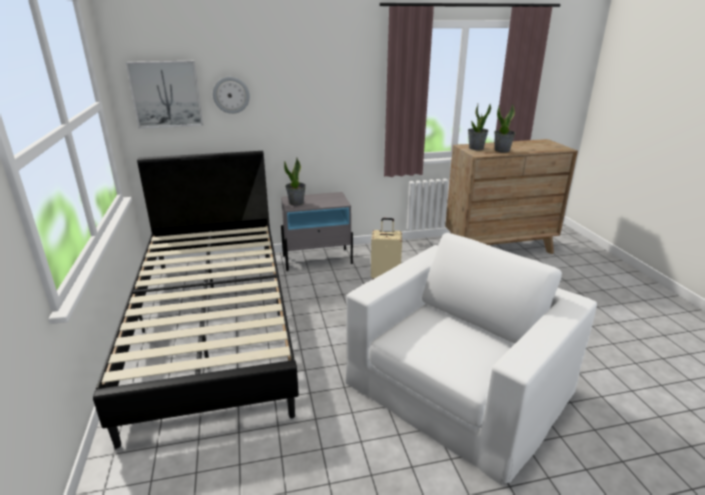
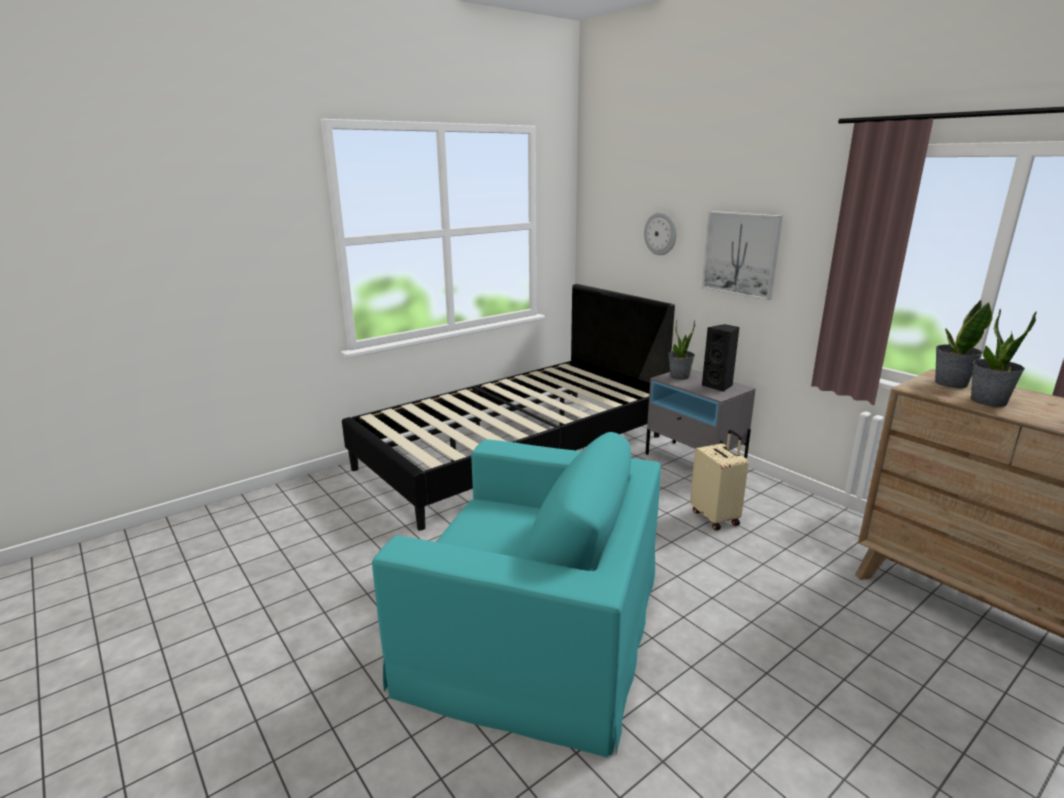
camera: 65 degrees right, 5 degrees down
(166, 94) = (610, 225): picture -> picture (741, 254)
(327, 198) = (719, 386): none -> black speaker
(459, 385) = (535, 627): white armchair -> turquoise armchair

